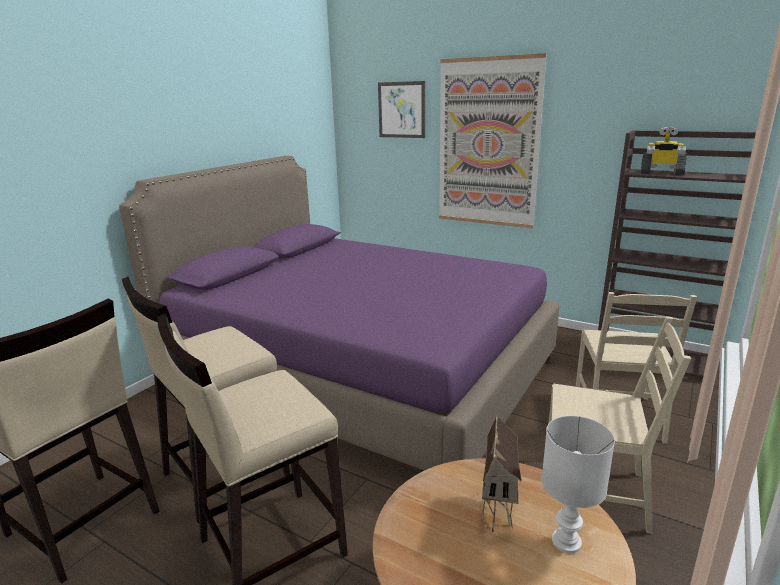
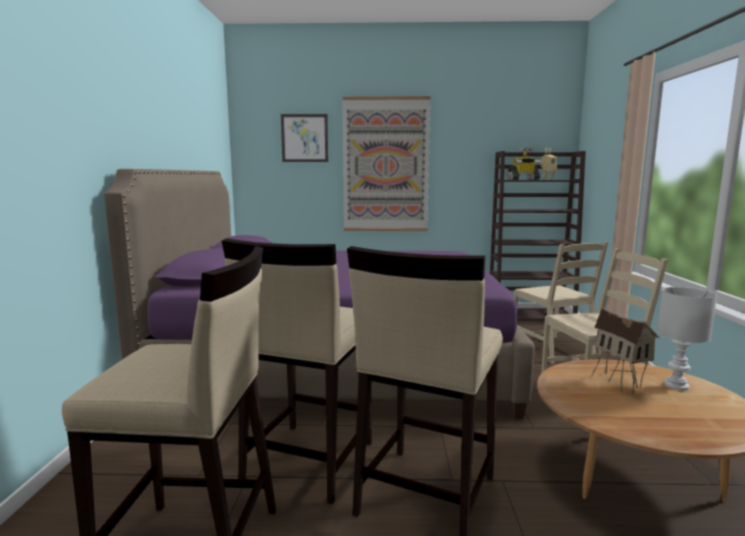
camera: 30 degrees left, 10 degrees down
(700, 175) = (547, 179): none -> toy robot

